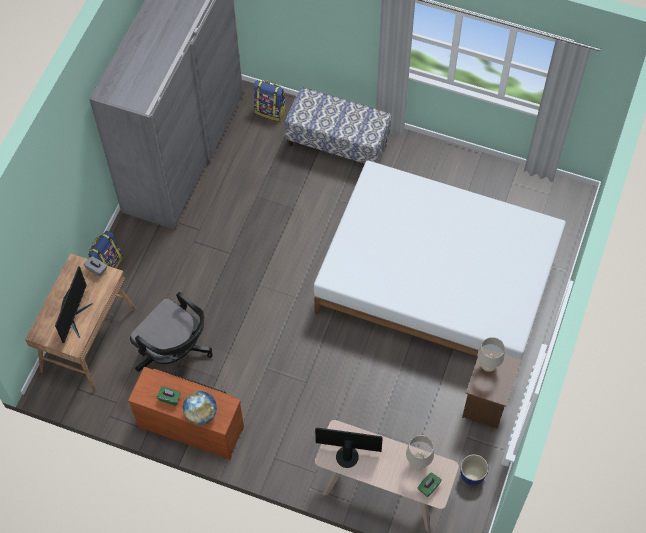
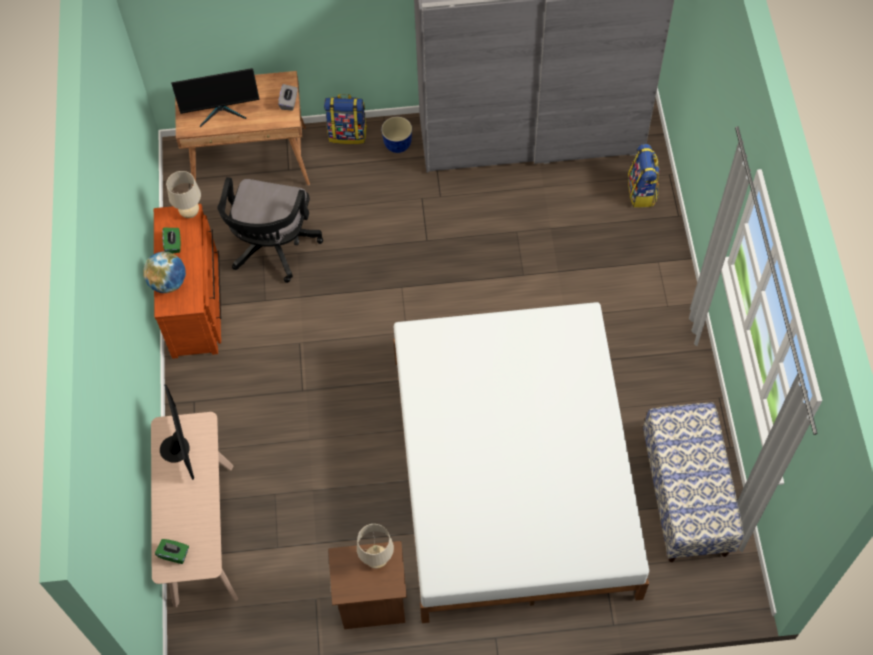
camera: 65 degrees right, 0 degrees up
(338, 143) = (642, 281): bench -> bench (686, 496)
(418, 463) = (200, 529): beige table lamp -> beige table lamp (190, 213)
(471, 476) = (267, 625): planter -> planter (397, 145)

